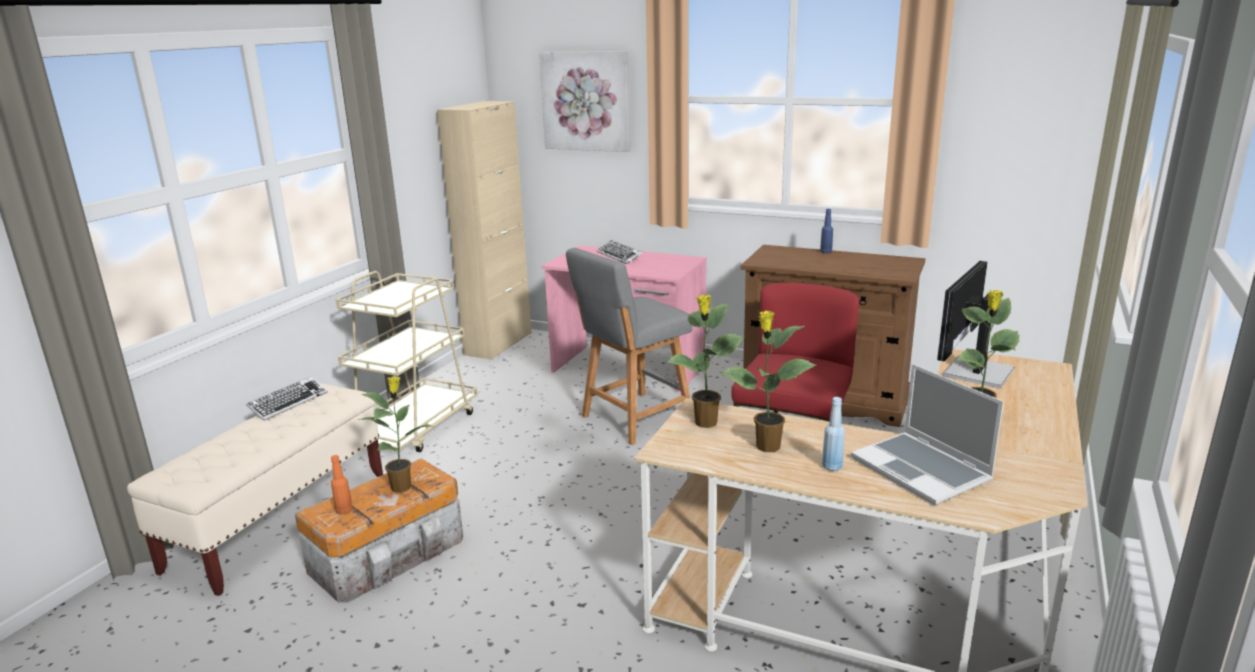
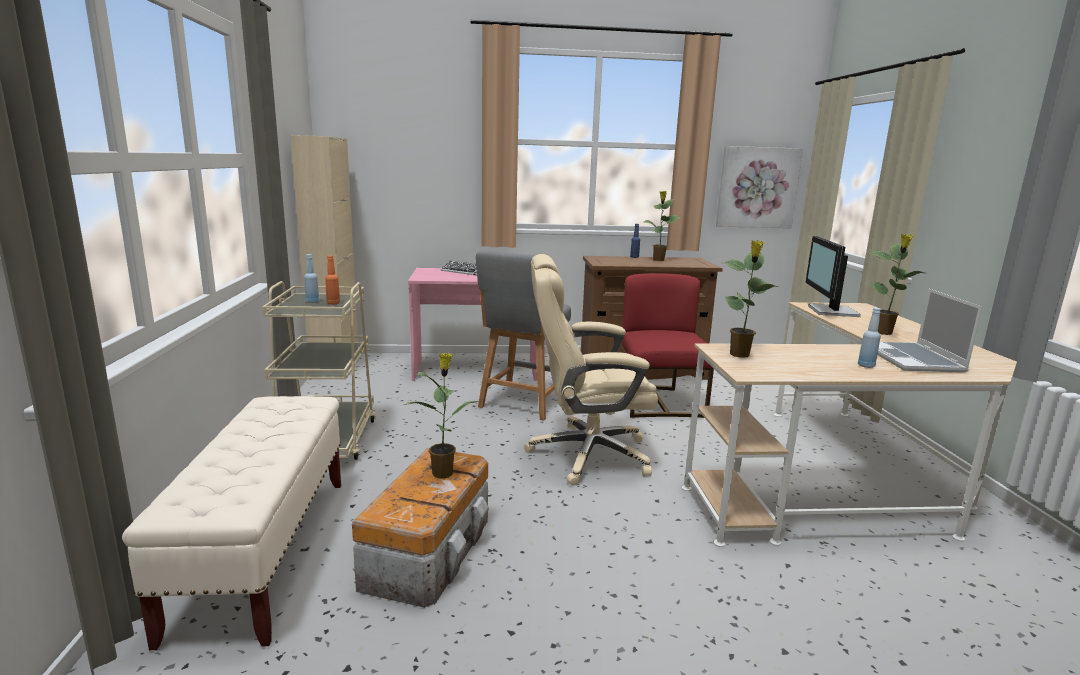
camera: 30 degrees left, 5 degrees down
(288, 403) = (251, 416): keyboard -> none
(344, 510) = (409, 505): orange bottle -> orange bottle (333, 303)
(396, 294) = (312, 302): none -> blue bottle
(586, 101) = (417, 141): picture -> picture (757, 187)
(631, 495) = (586, 454): none -> beige office chair
(766, 447) = (806, 362): potted plant -> potted plant (658, 260)
(922, 470) = (913, 359): laptop -> laptop turned 60 degrees clockwise

